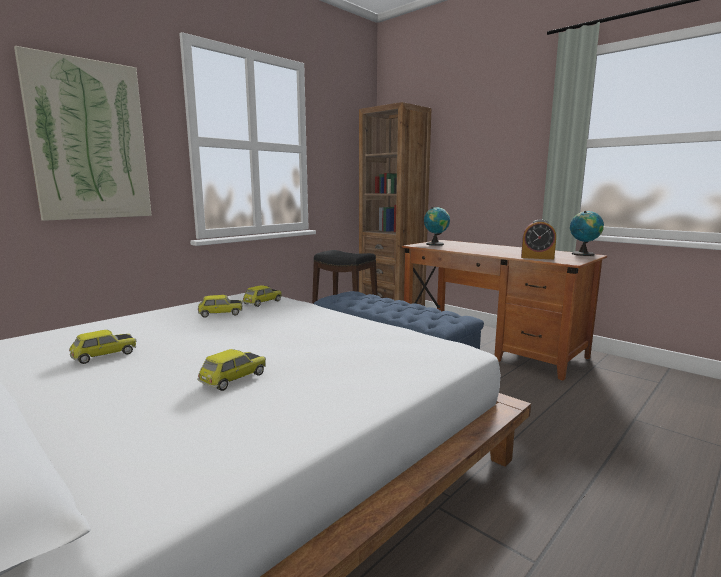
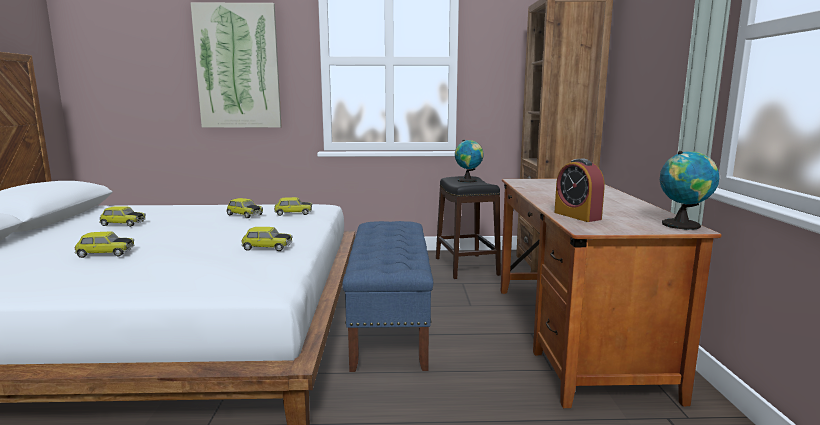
camera: 45 degrees right, 0 degrees up
(354, 329) = (267, 248): none -> toy car
(436, 244) = (548, 182): globe -> globe (468, 181)

